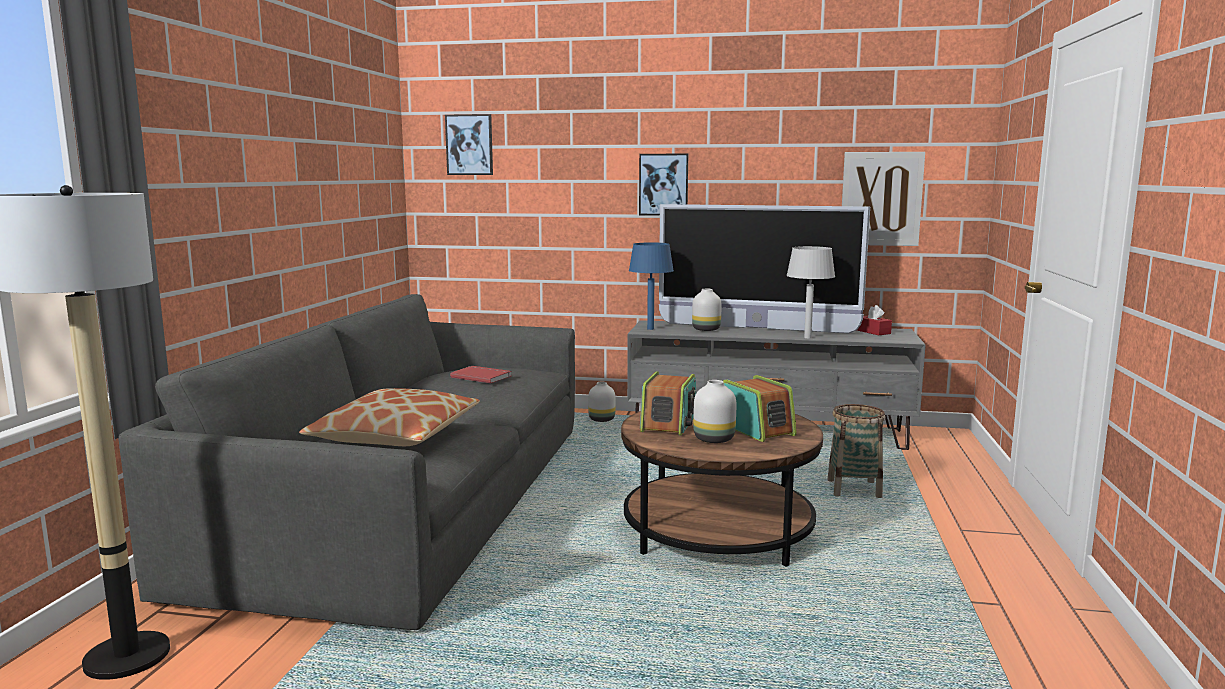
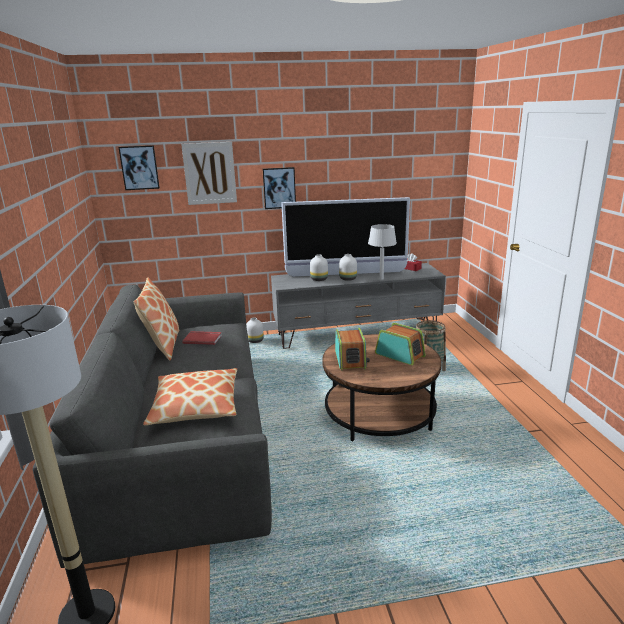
camera: 20 degrees left, 10 degrees up
(425, 377) = (162, 345): none -> pillow
(651, 329) = (286, 283): blue table lamp -> none
(715, 439) = (386, 368): white vase -> white vase (348, 279)
(881, 199) = (408, 189): picture -> picture (209, 173)

